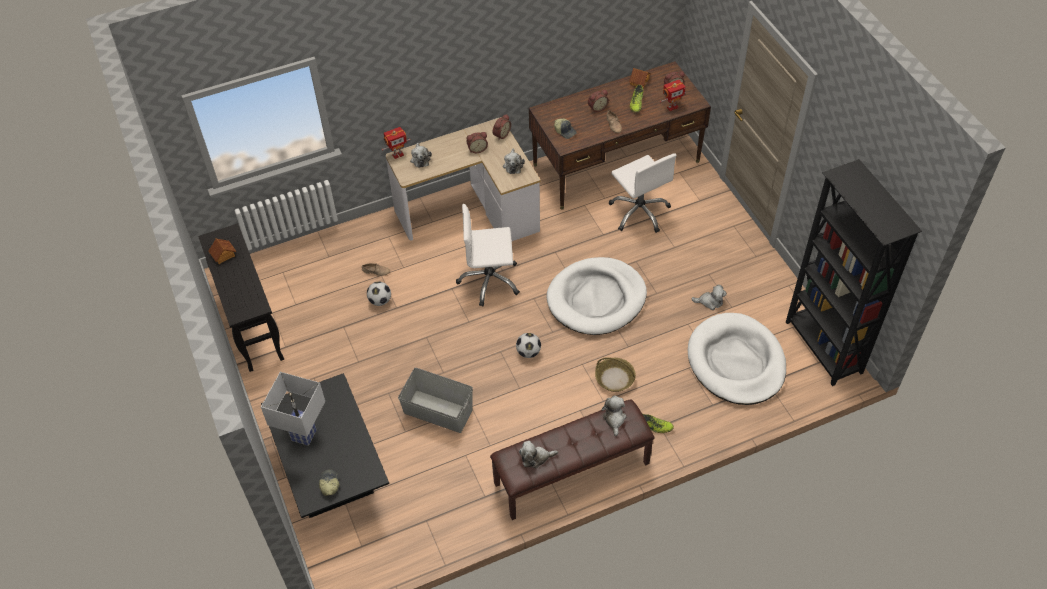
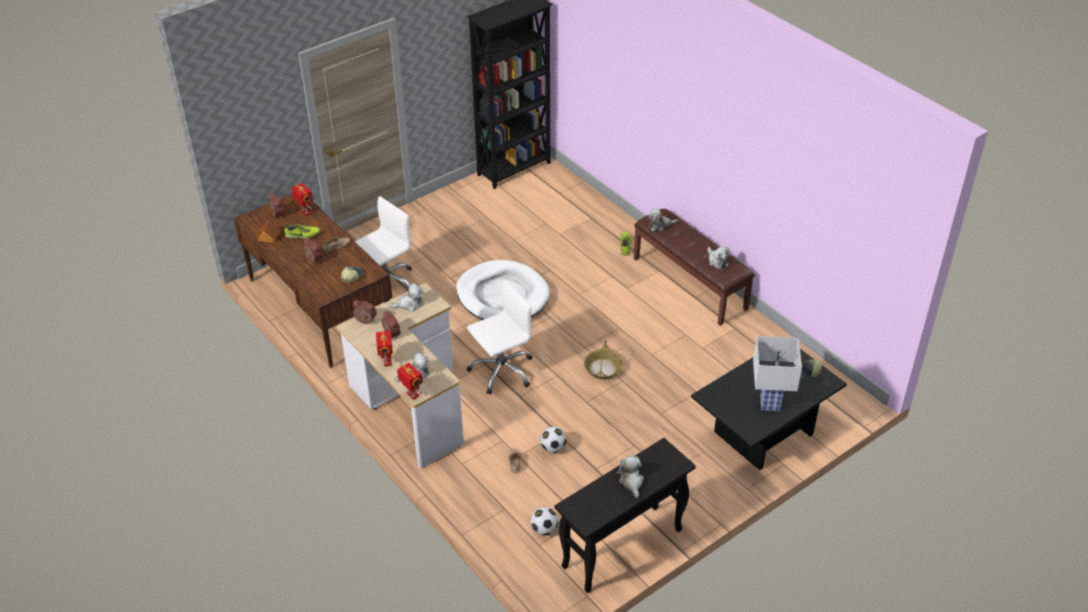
camera: 105 degrees left, 10 degrees down
(223, 255) = (605, 502): toy house -> none
(438, 411) = (666, 374): grey storage box -> none
(443, 143) = (386, 362): none -> toy robot
(489, 281) = (501, 370): white office chair -> white office chair turned 105 degrees counterclockwise
(528, 352) = (578, 328): football -> football (544, 529)
(614, 378) = (587, 273): basket -> basket (603, 369)
(710, 301) = (485, 229): plush toy -> plush toy (631, 482)
(736, 362) = (544, 210): white dog bed -> none

